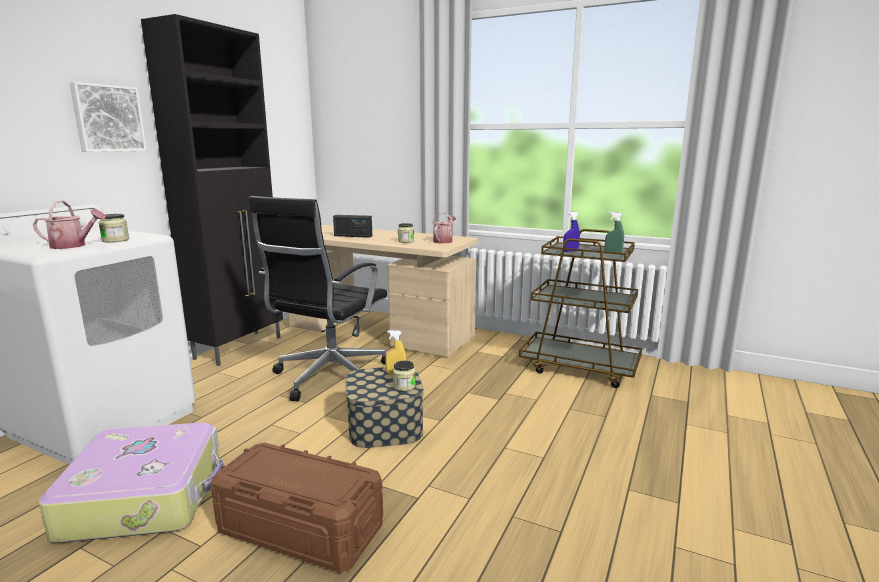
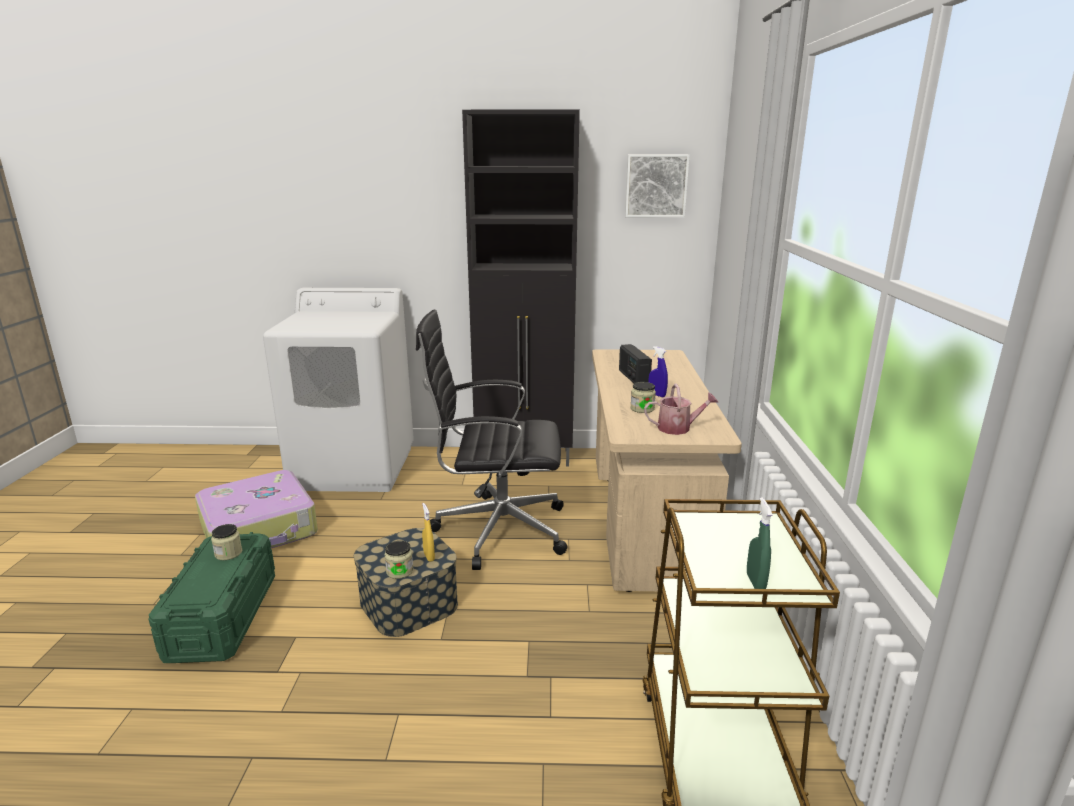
camera: 65 degrees right, 5 degrees up
(73, 246) = (311, 325): watering can -> none
(108, 118) = (427, 212): picture -> picture (656, 186)
(115, 240) = (339, 327): jar -> jar (228, 553)
(300, 528) = (223, 616): brown storage box -> green storage box
(570, 251) = (708, 535): blue spray bottle -> blue spray bottle (657, 395)

